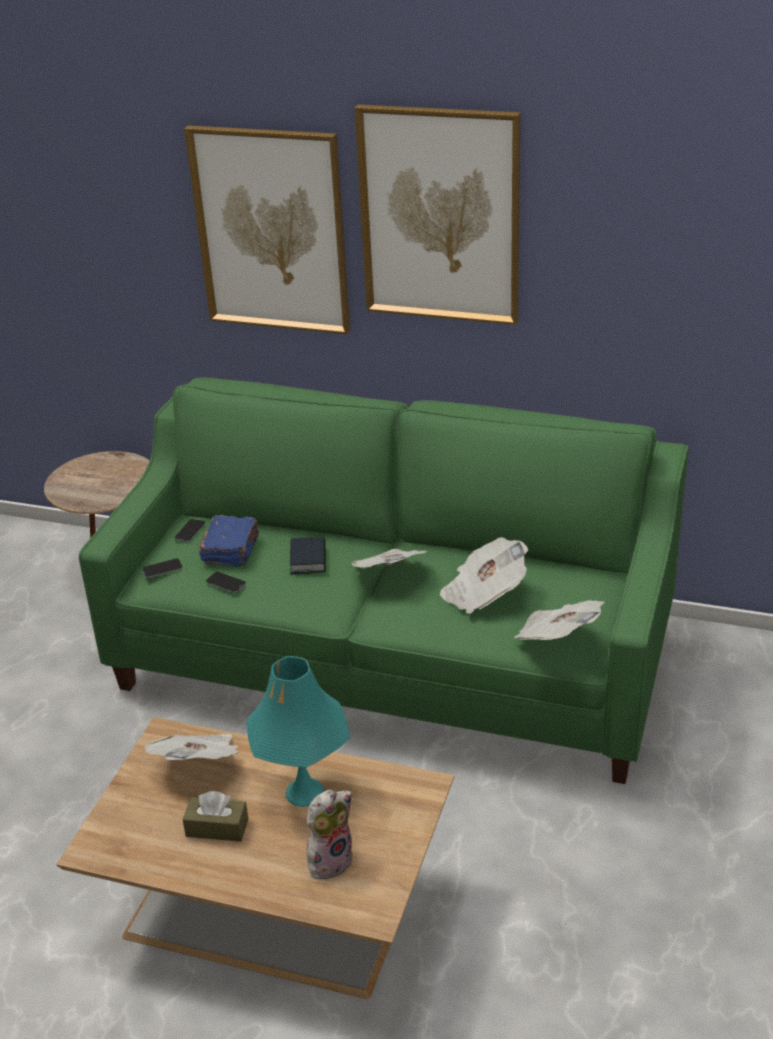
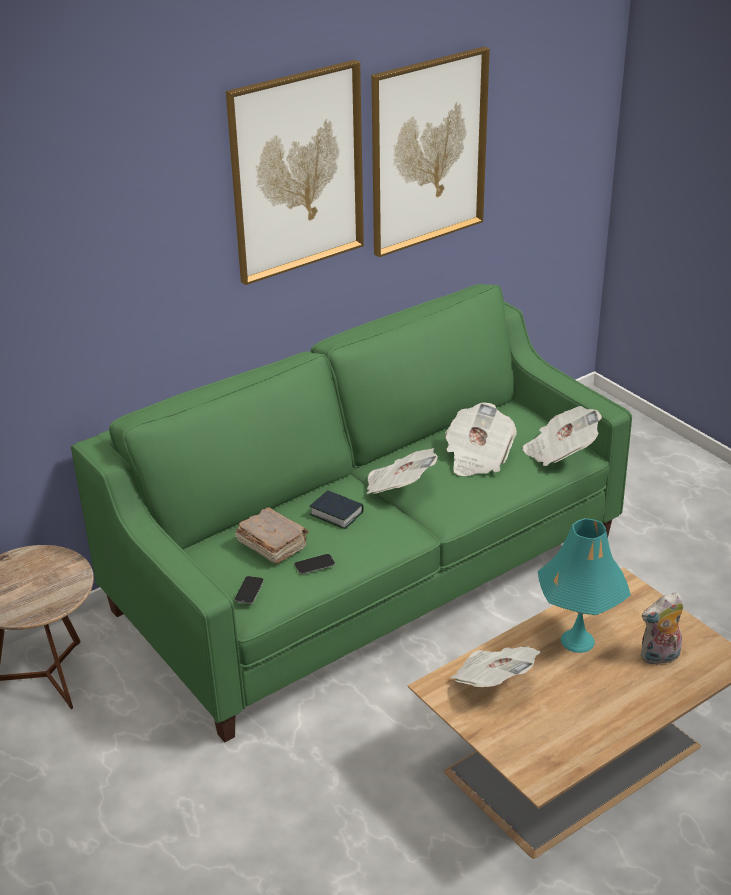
camera: 55 degrees left, 0 degrees up
(190, 531) = (210, 557): phone -> none
(217, 828) = (576, 699): brown tissue box -> none
(231, 550) = (272, 545): blue book -> brown book
(271, 230) = (149, 242): picture -> picture (428, 151)
(330, 860) = (659, 657): plush toy -> plush toy turned 105 degrees counterclockwise

